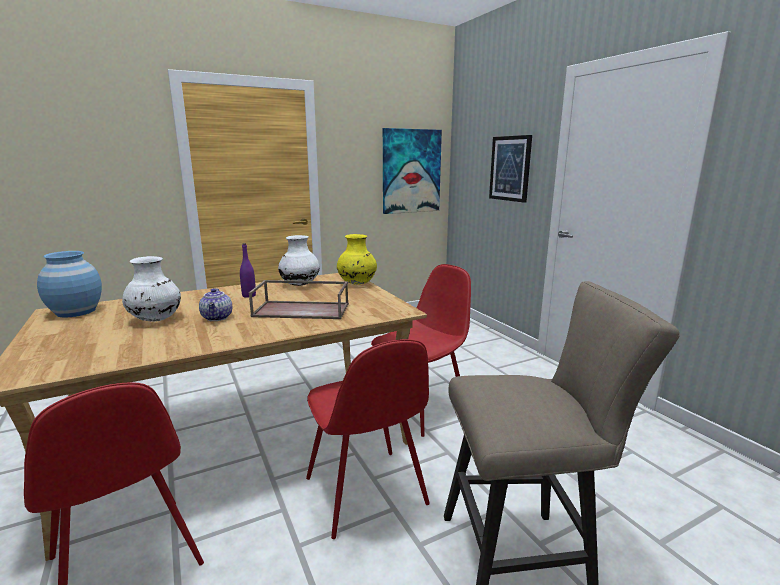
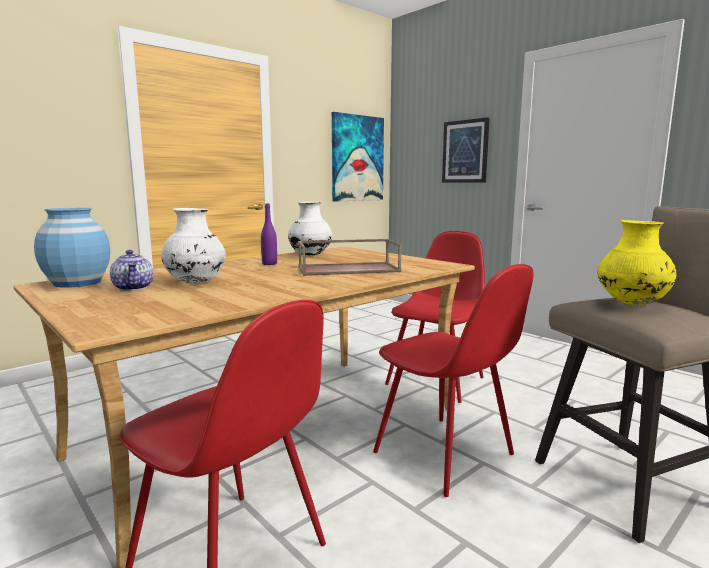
camera: 15 degrees left, 5 degrees down
(218, 318) = (267, 278): teapot -> teapot (134, 288)
(357, 283) = (368, 252): yellow vase -> yellow vase (632, 303)

